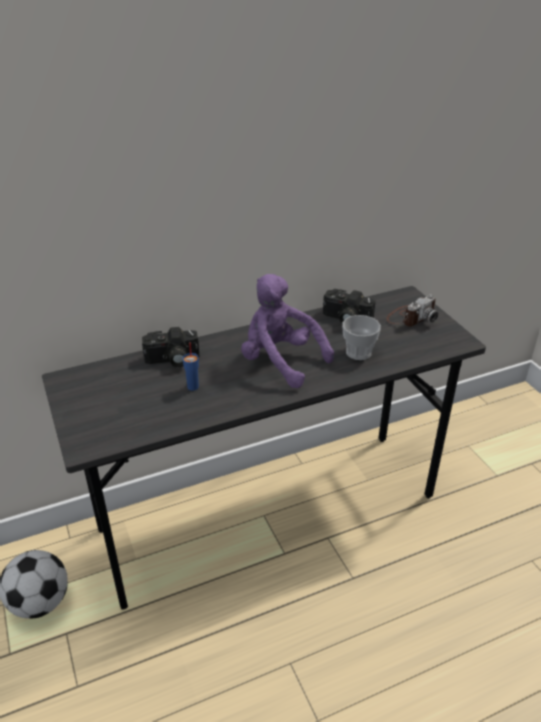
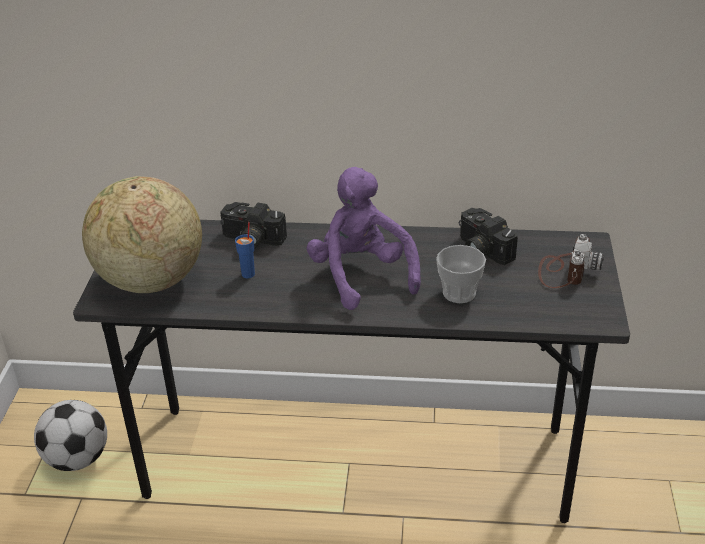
camera: 30 degrees right, 0 degrees up
(115, 417) = (150, 281): none -> globe
(411, 317) = (565, 271): camera -> camera turned 60 degrees counterclockwise

